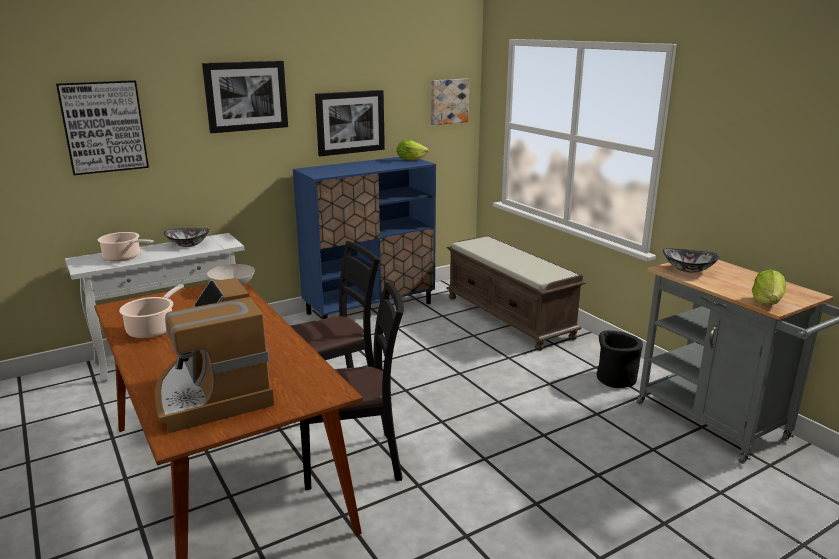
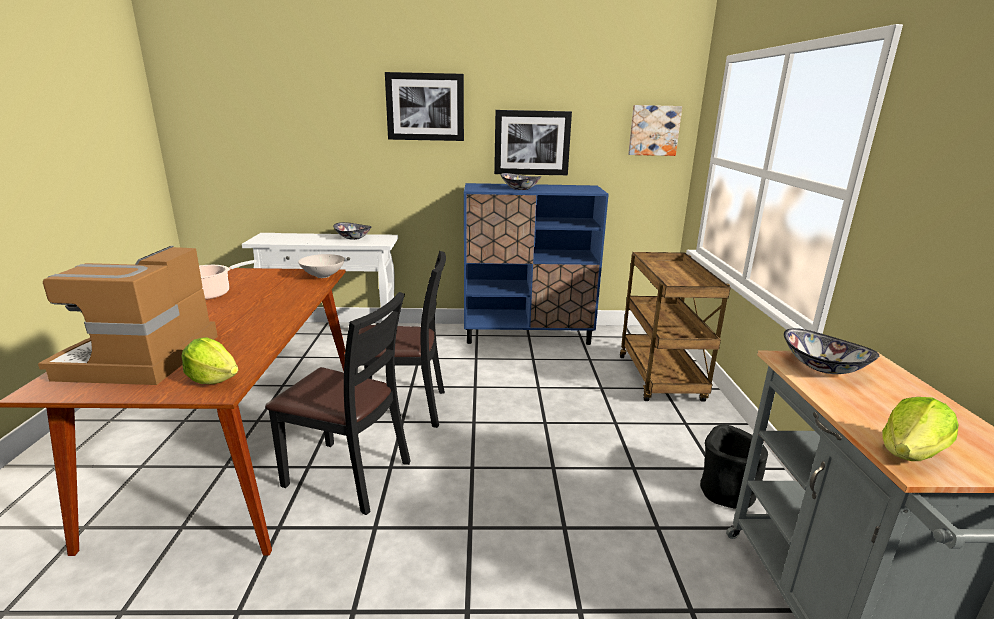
camera: 30 degrees right, 0 degrees up
(104, 127) = (298, 124): picture -> none
(124, 257) = (295, 238): cooking pot -> none
(357, 168) = (520, 189): none -> bowl
(410, 159) = (589, 188): lettuce -> lettuce (213, 379)
(509, 317) = (661, 379): brown bench -> brown cart

